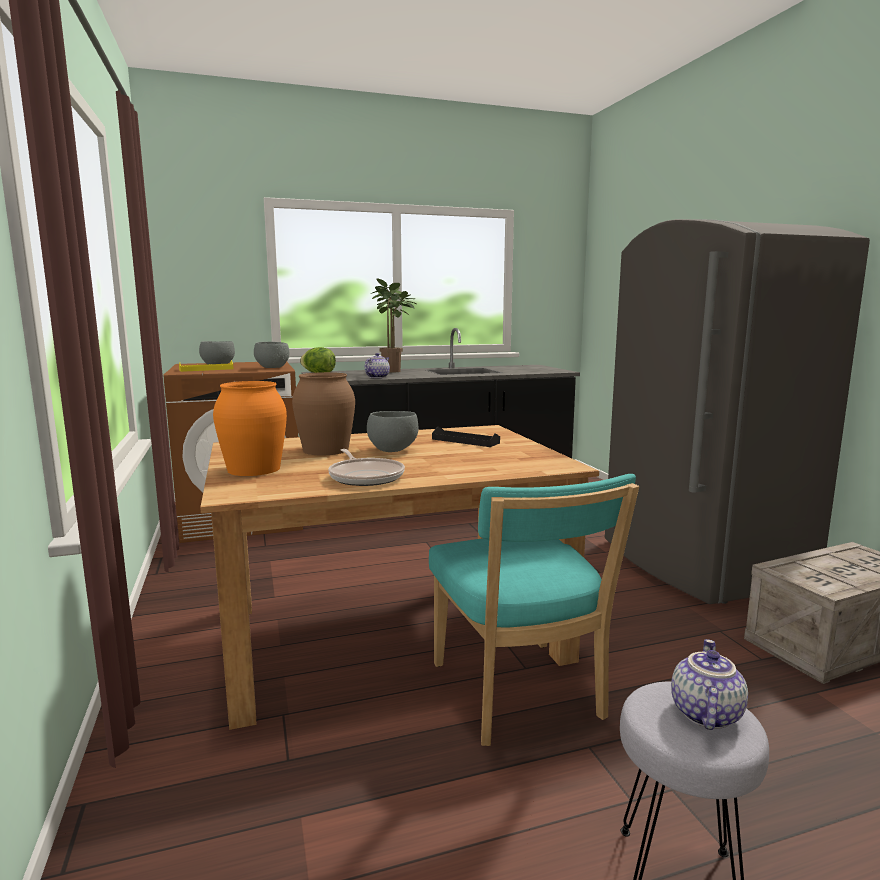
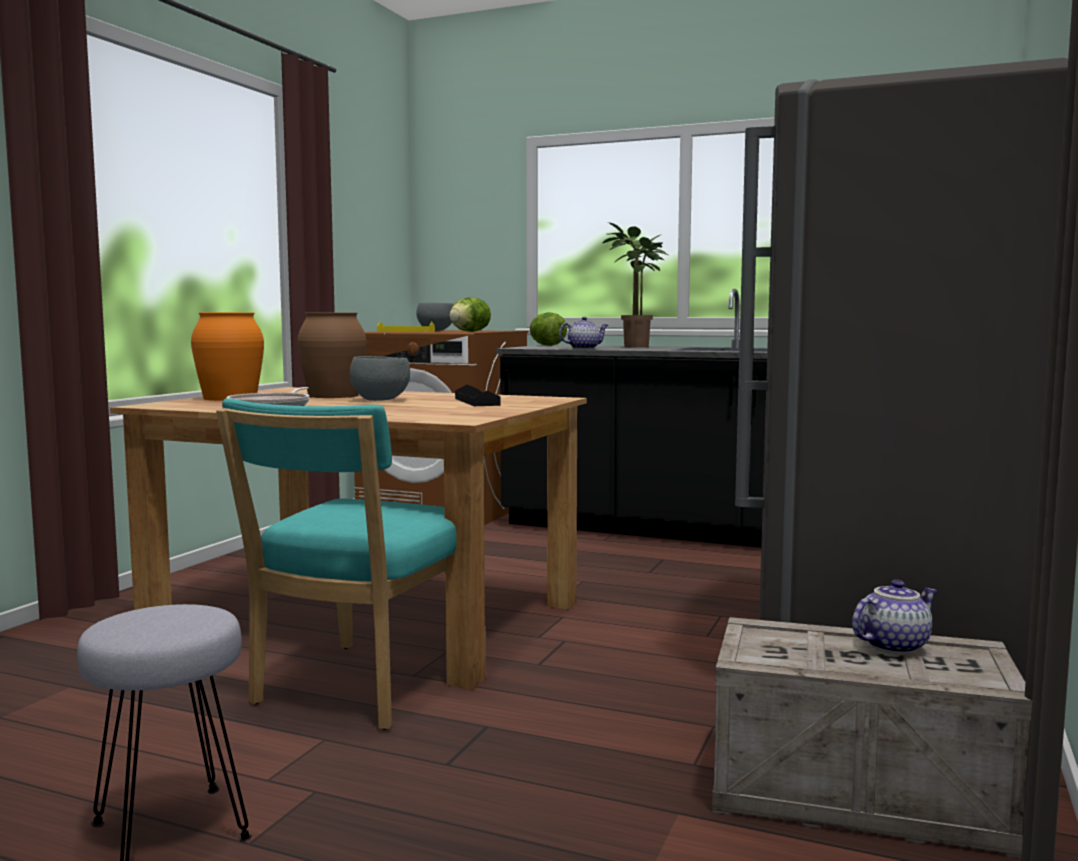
camera: 40 degrees right, 5 degrees down
(273, 368) = (469, 331): grey bowl -> lettuce
(704, 713) = (170, 623): teapot -> teapot (892, 645)

